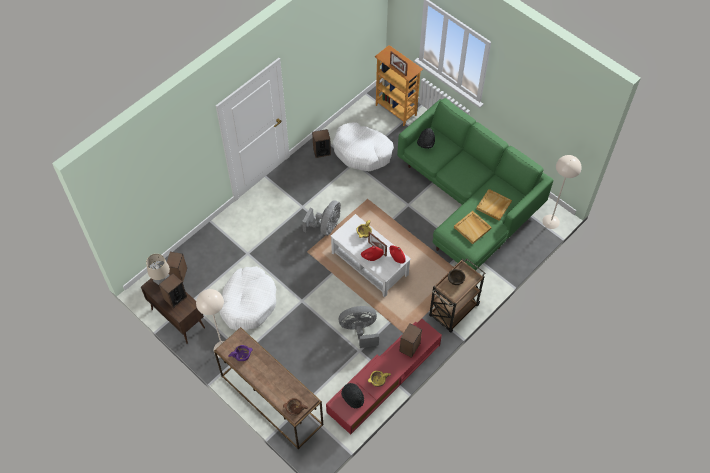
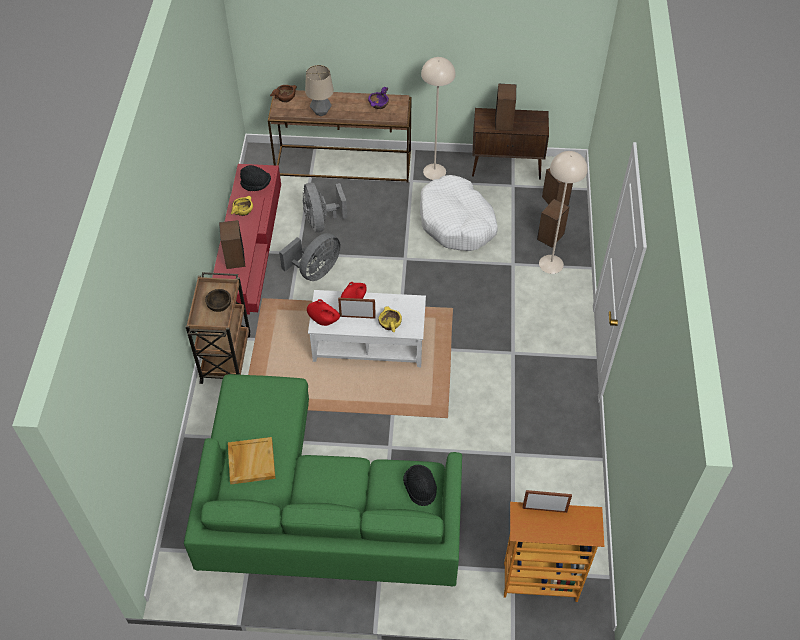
camera: 140 degrees right, 5 degrees down
(162, 281) = (535, 127): table lamp -> table lamp (321, 112)
(321, 151) = (568, 439): speaker -> speaker (550, 236)
(326, 226) = (461, 349): grey fan -> grey fan (321, 221)
(362, 152) = (518, 478): white dog bed -> none
(472, 228) = (257, 411): beige tray -> none
(551, 221) = (176, 564): beige floor lamp -> beige floor lamp (551, 264)

